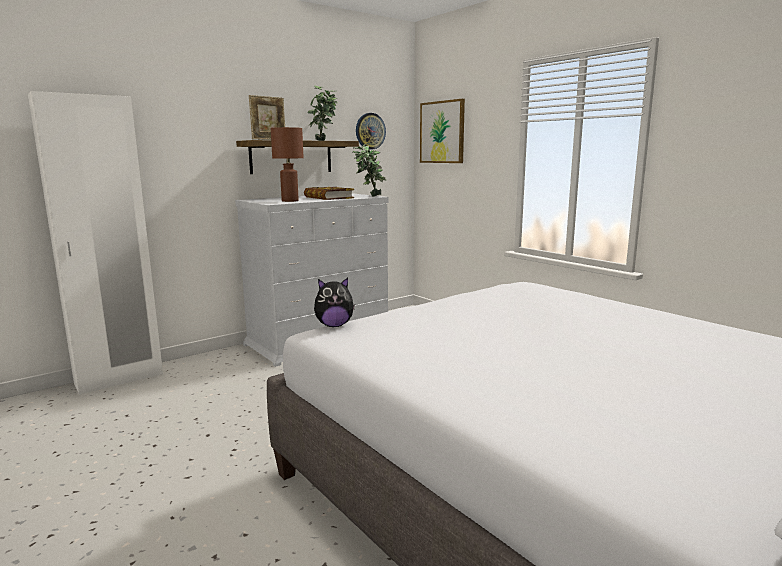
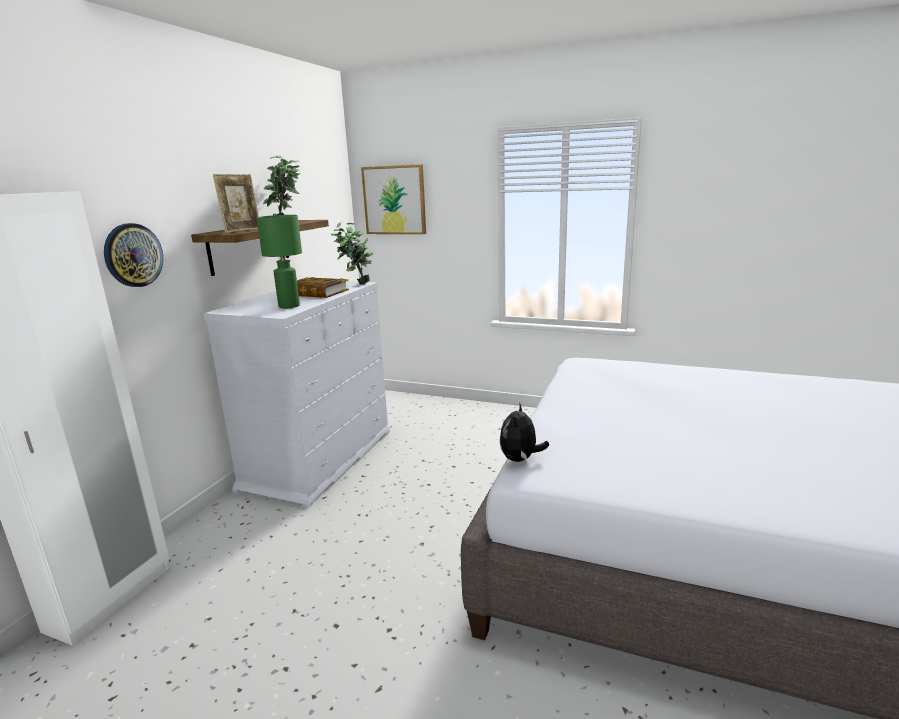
camera: 30 degrees left, 5 degrees up
(289, 201) = (288, 306): brown table lamp -> green table lamp
(334, 325) = (520, 459): plush toy -> plush toy turned 150 degrees clockwise
(370, 131) = (317, 203): wall clock -> wall clock (133, 255)

